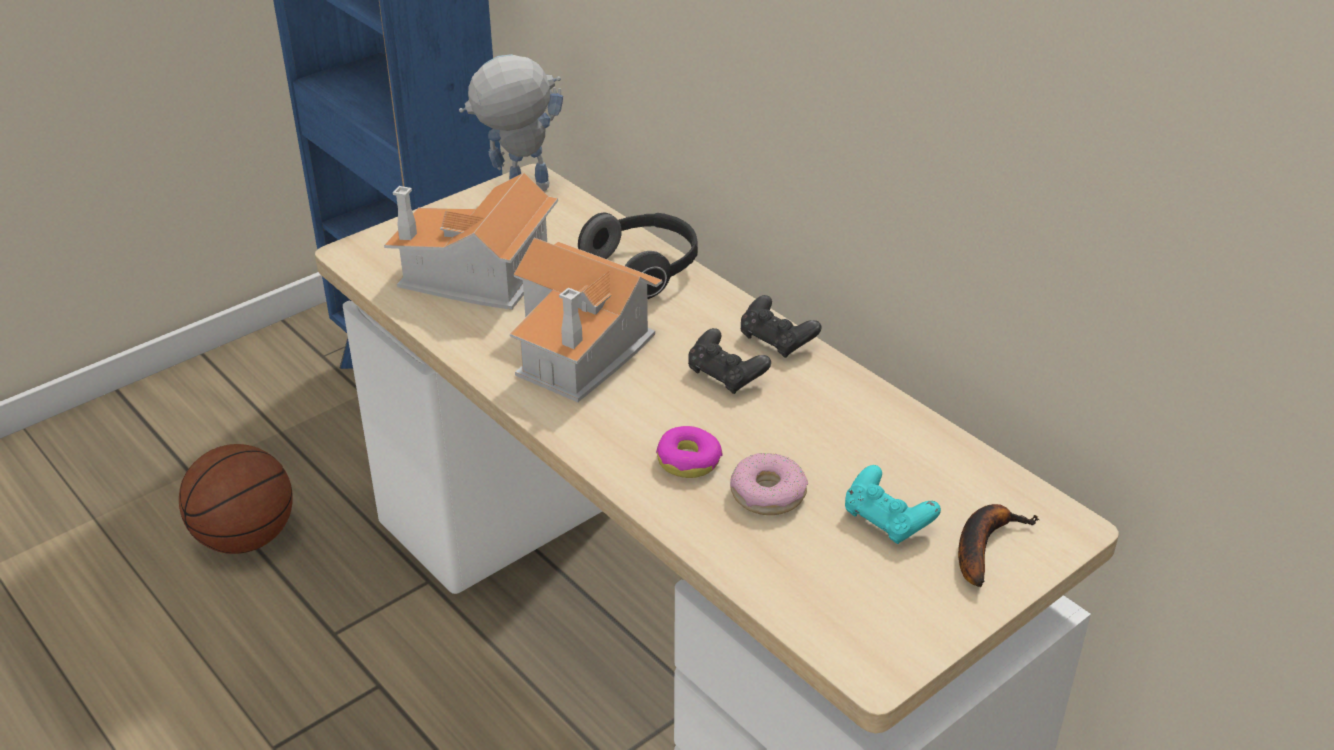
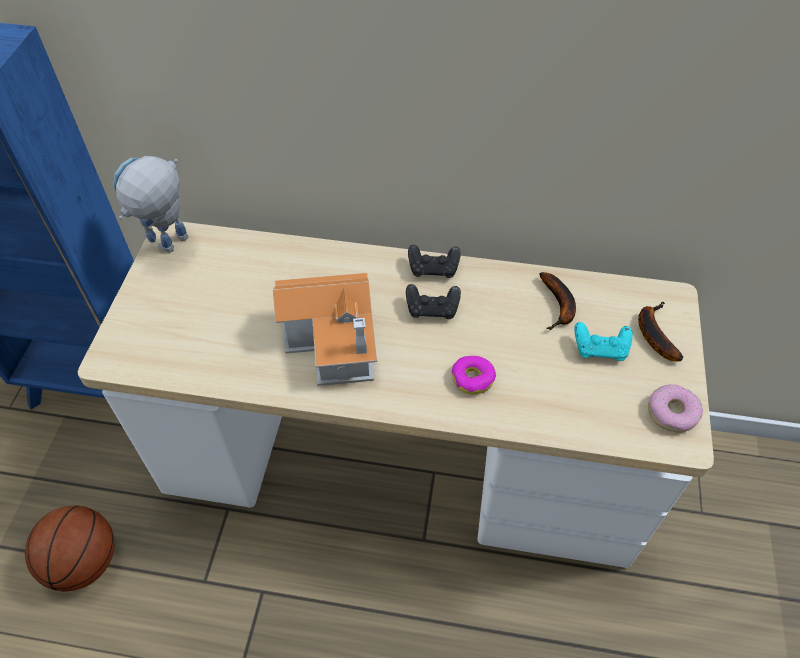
camera: 40 degrees left, 15 degrees up
(476, 275) = (213, 327): toy house -> none
(645, 269) = (311, 263): headphones -> none
(768, 493) = (532, 372): donut -> donut (672, 412)
(889, 452) = (559, 306): none -> banana

